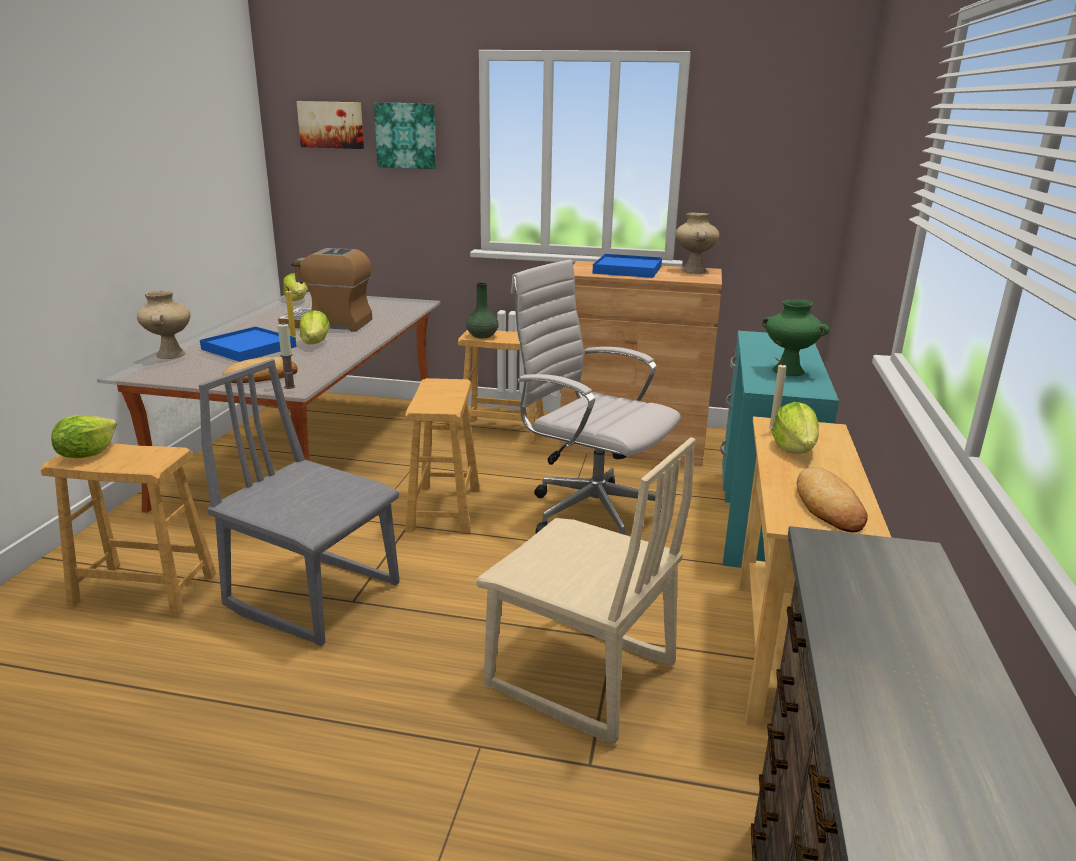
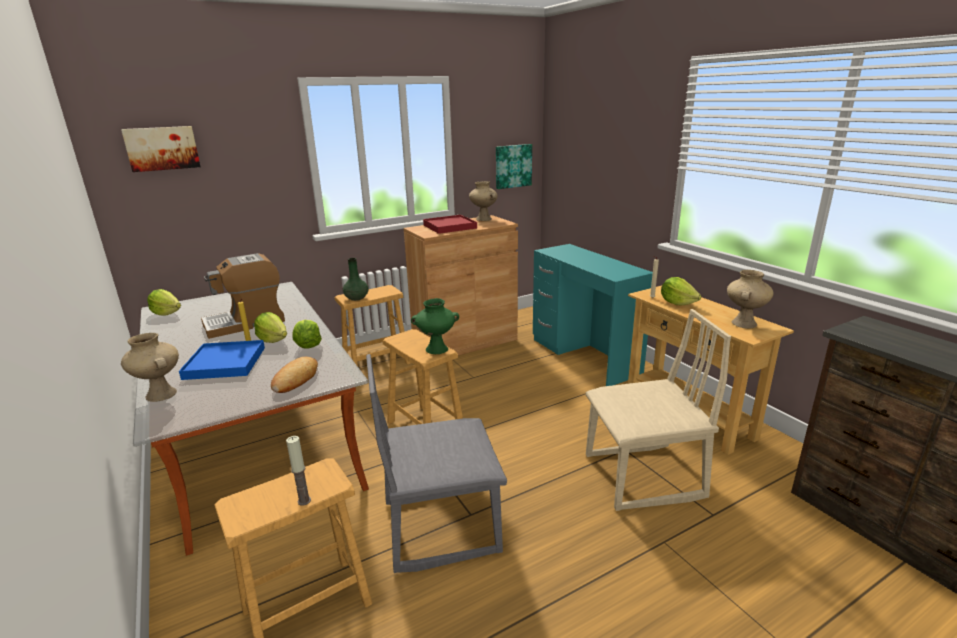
camera: 40 degrees left, 0 degrees up
(86, 454) = (251, 507): lettuce -> lettuce (308, 346)
(289, 387) = (337, 377): candle -> candle (304, 501)
(406, 135) = (241, 151): picture -> picture (513, 166)
(589, 513) = (507, 391): white office chair -> none
(627, 270) = (450, 227): blue tray -> red tray
(787, 371) = (605, 265): green vase -> green vase (436, 350)
(828, 506) = (743, 323): bread -> beige vase

